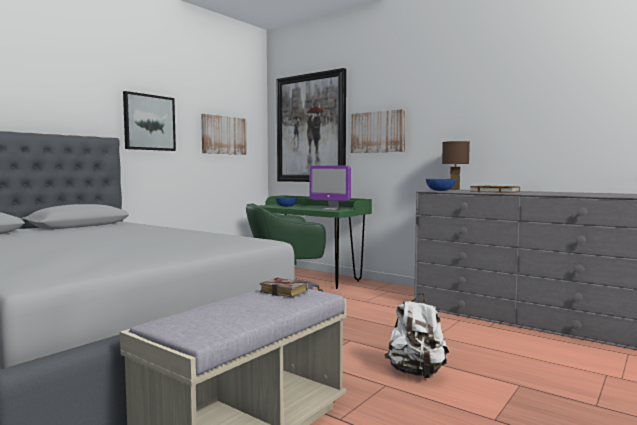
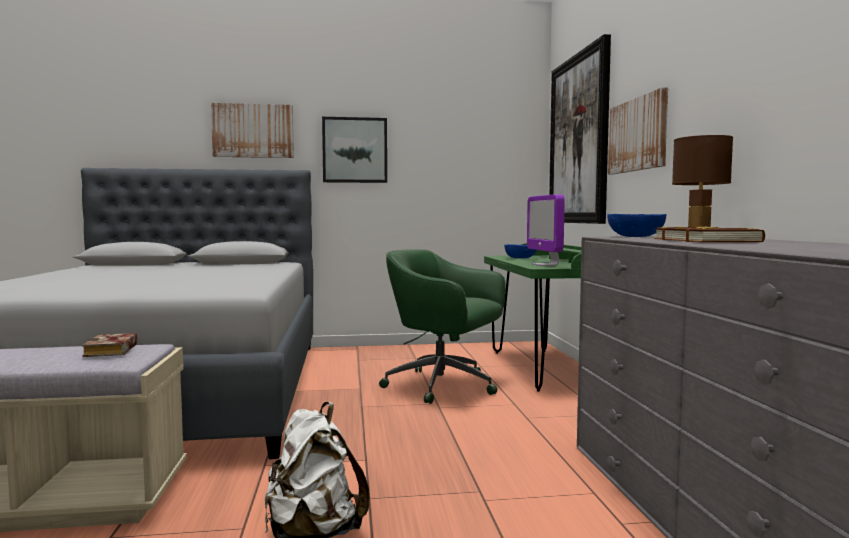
camera: 45 degrees right, 0 degrees up
(224, 135) = (466, 159): picture -> picture (253, 131)

